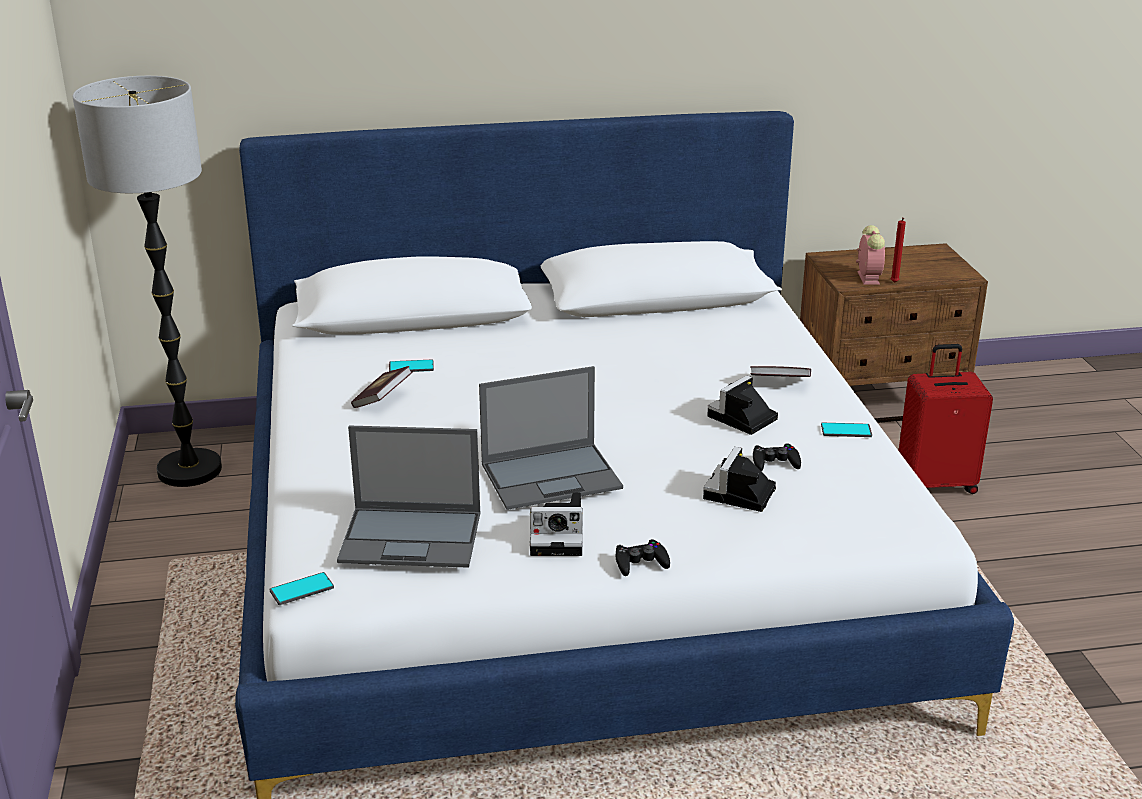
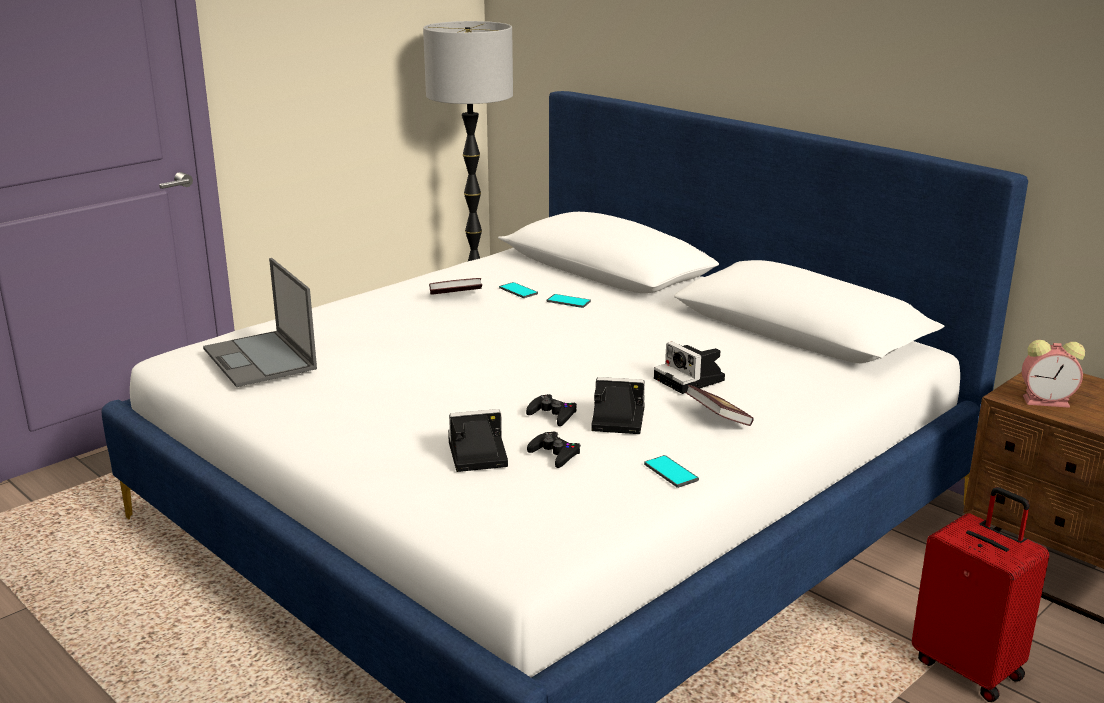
camera: 55 degrees right, 5 degrees down
(302, 589) = (170, 353): phone -> phone (568, 301)
(552, 476) = (405, 376): laptop -> none
(559, 537) = (321, 407): camera -> camera (691, 380)
(640, 563) = (316, 447): black game controller -> black game controller (552, 415)
(867, 277) = (1048, 401): alarm clock -> alarm clock turned 45 degrees clockwise
(894, 283) = (1065, 417): red candle -> none

